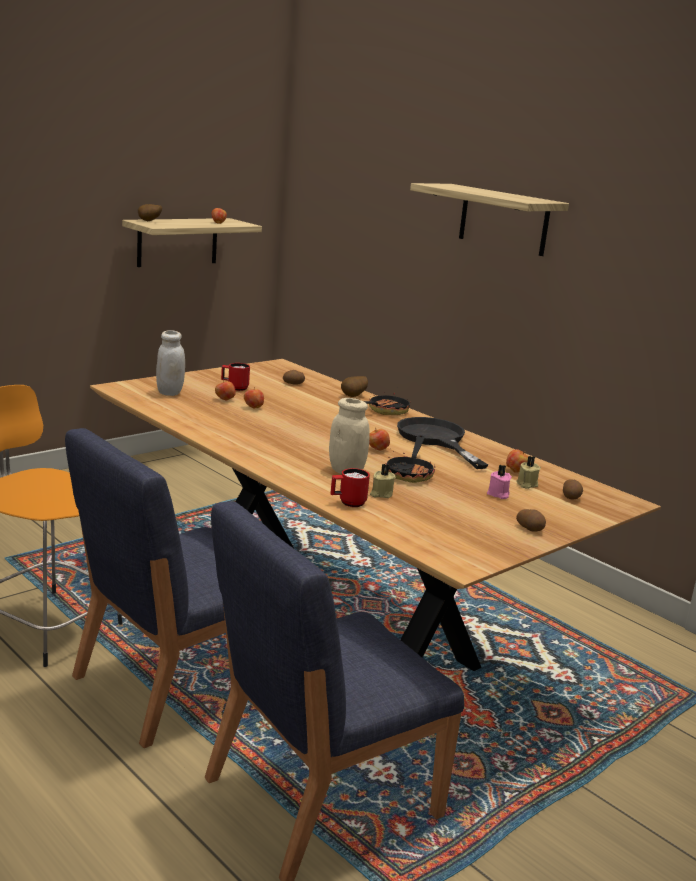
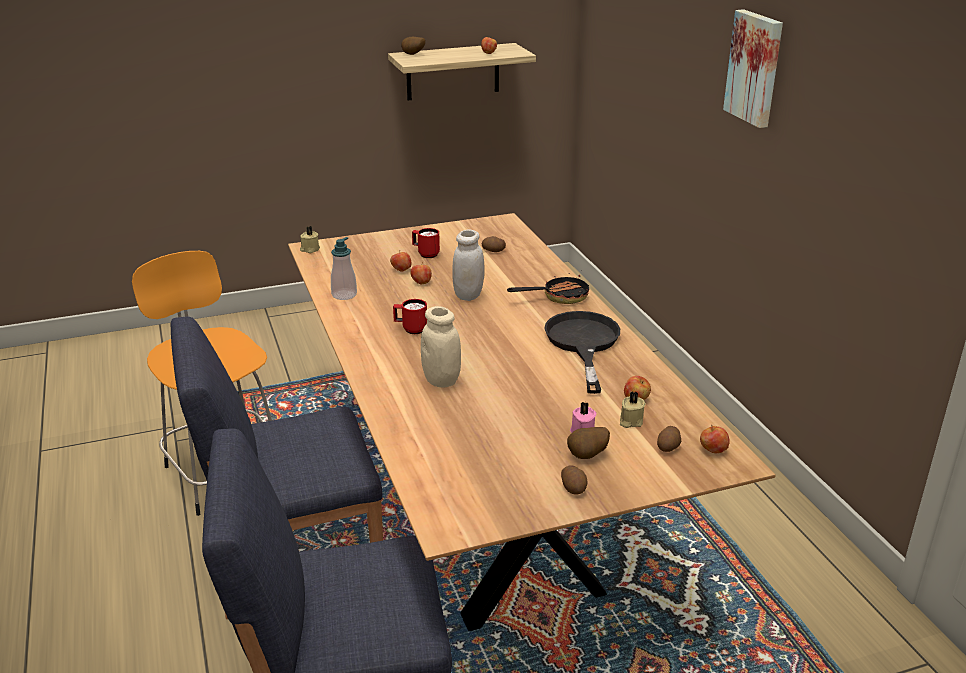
camera: 25 degrees right, 10 degrees up
(170, 392) = (355, 257): white jar -> white jar (468, 295)
(190, 419) = (344, 295): none -> soap dispenser
(348, 503) = (403, 426): red mug -> red mug (410, 329)
(354, 396) = (544, 273): potato -> potato (588, 456)
(377, 450) = (502, 353): apple -> apple (713, 451)
(381, 494) = (449, 417): beige candle -> beige candle (309, 249)
(410, 472) = (509, 390): frying pan -> none
(503, 220) = (755, 68): shelf -> picture

